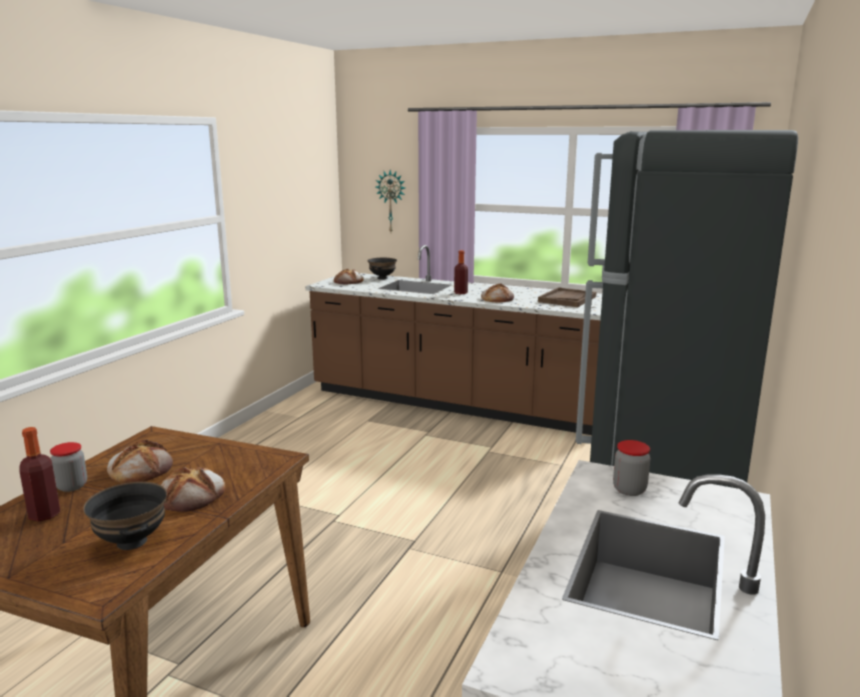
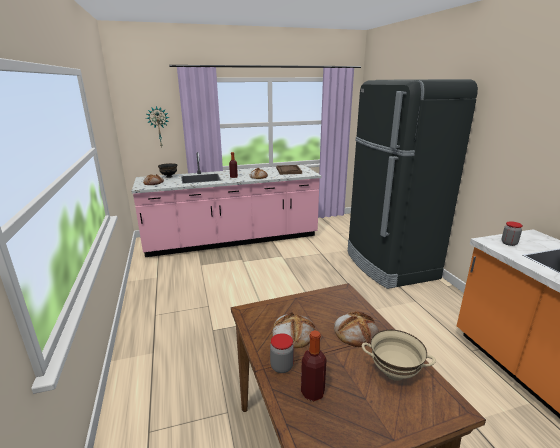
camera: 40 degrees left, 5 degrees up
(131, 542) = (394, 373): black bowl -> beige bowl
(456, 403) = (232, 240): brown counter -> pink counter

